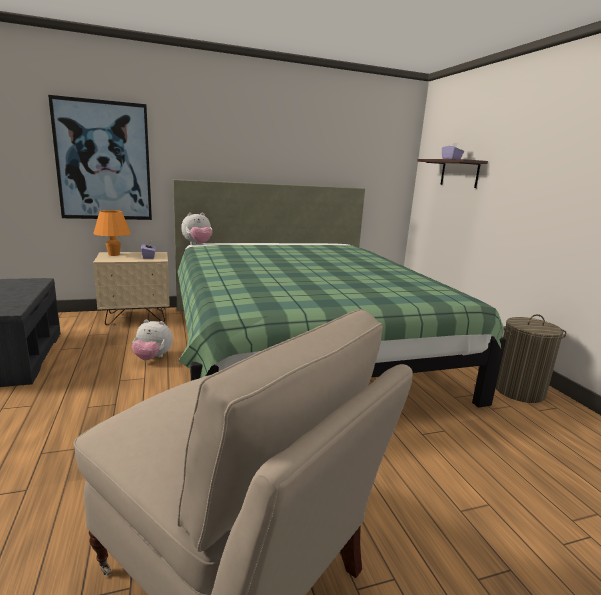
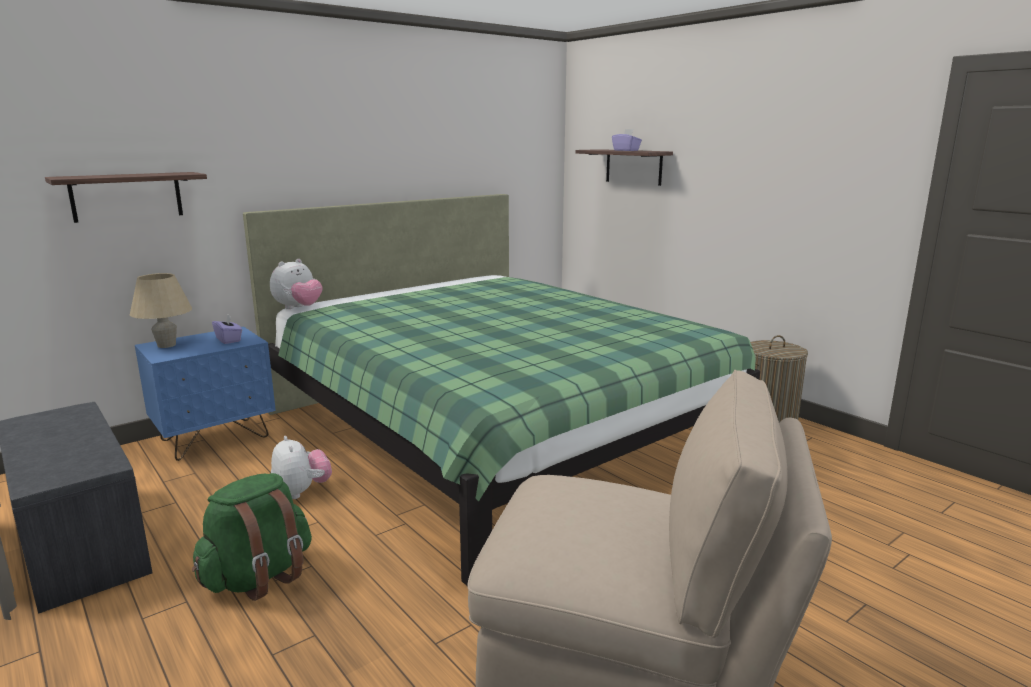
camera: 20 degrees left, 0 degrees up
(81, 402) = (259, 577): none -> green backpack
(104, 161) = (127, 196): picture -> shelf
(114, 254) = (166, 345): orange table lamp -> beige table lamp
(137, 317) = (215, 438): beige nightstand -> blue nightstand
(152, 358) = (302, 492): plush toy -> plush toy turned 105 degrees counterclockwise

